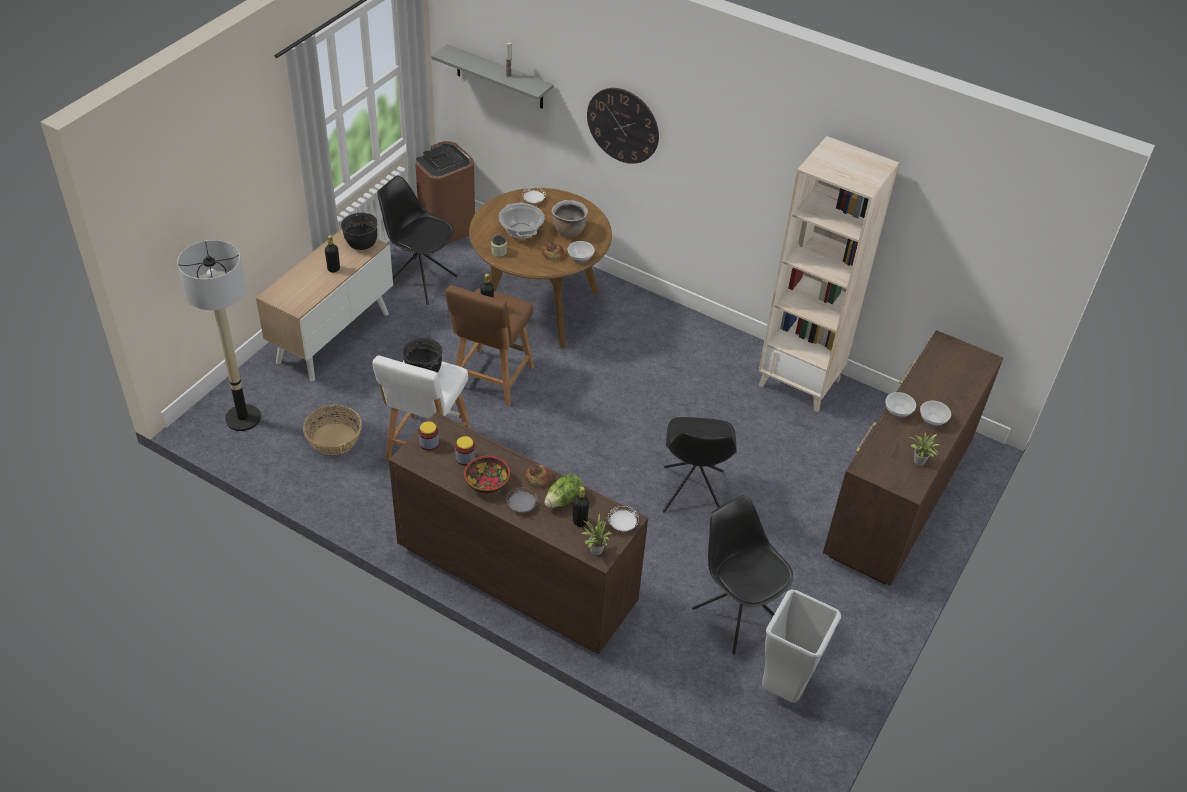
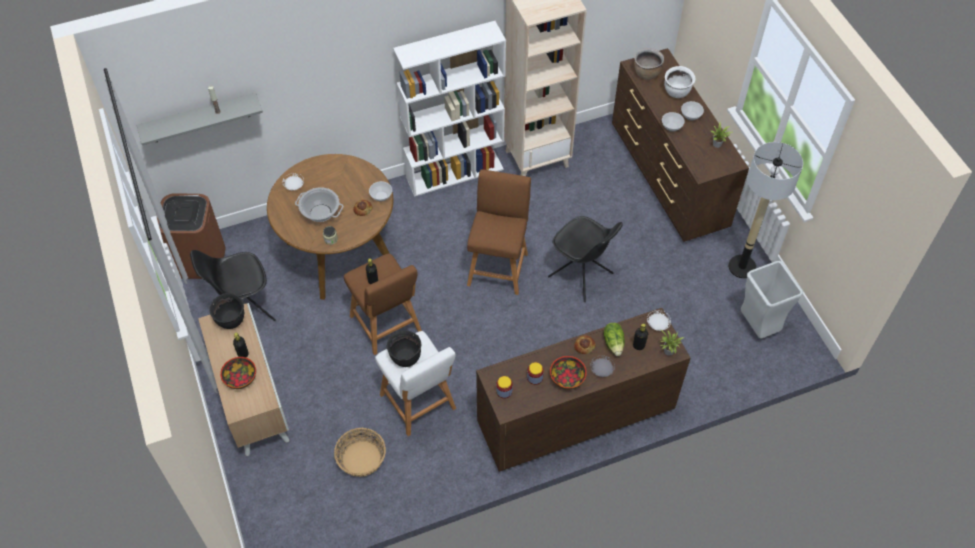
camera: 50 degrees left, 10 degrees up
(243, 418) = (287, 509): floor lamp -> floor lamp (742, 267)
(307, 280) = (240, 378): none -> bowl
(568, 231) = (346, 185): brown cooking pot -> brown cooking pot (646, 73)
(623, 125) = (330, 83): wall clock -> none
(638, 422) = (498, 266): none -> brown stool
(713, 333) = (455, 173): none -> white bookcase
(736, 614) = (691, 317): black chair -> none
(951, 393) = (677, 92): none -> white cooking pot

